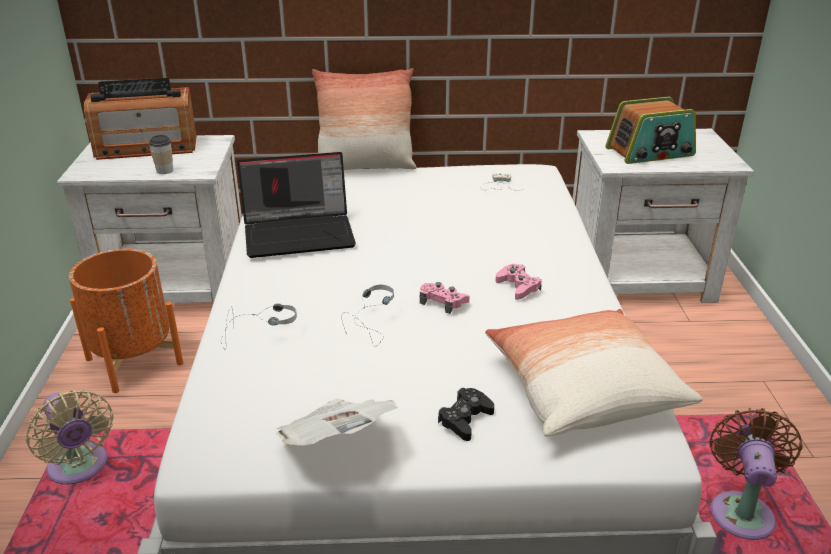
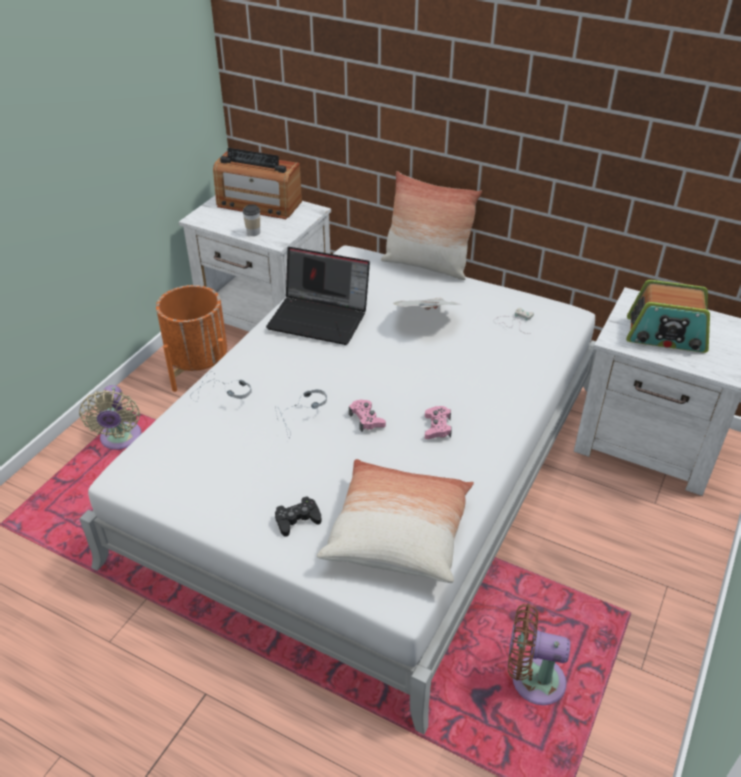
camera: 30 degrees right, 10 degrees up
(337, 443) = (205, 501): newspaper -> newspaper (427, 318)
(741, 511) = (532, 679): brown fan -> brown fan turned 120 degrees counterclockwise

